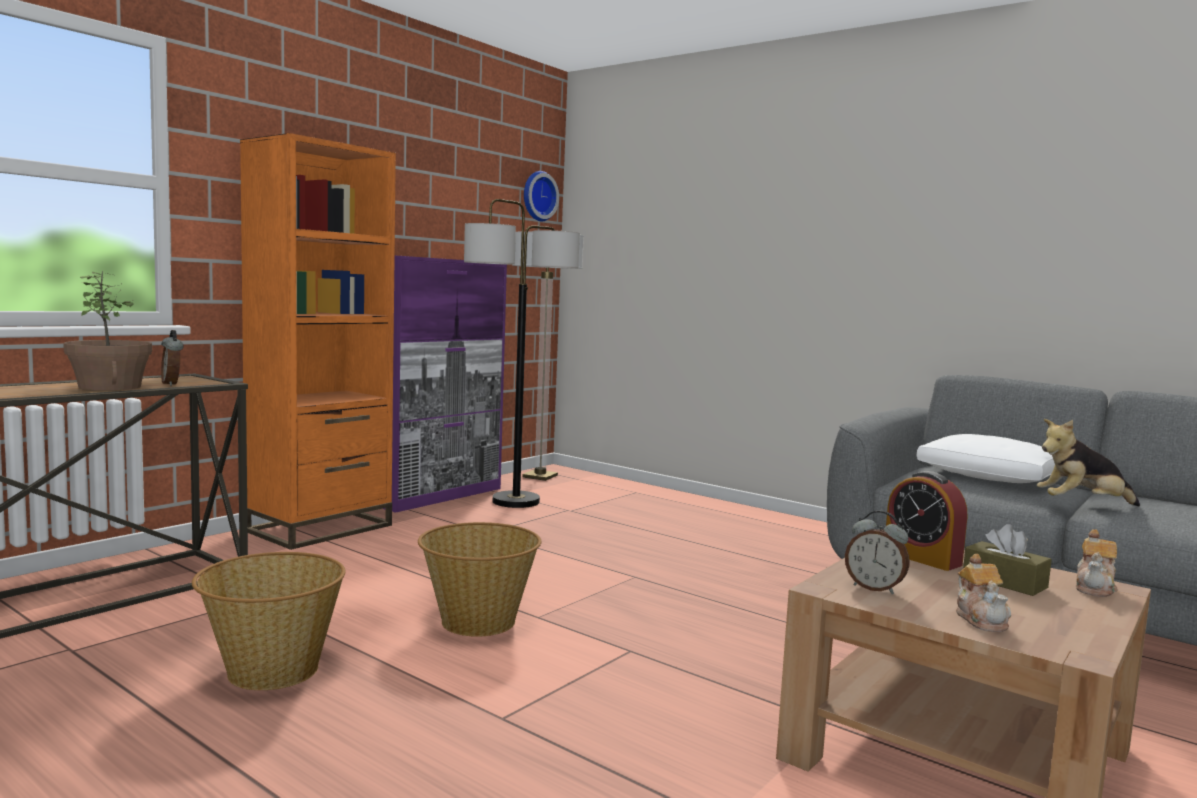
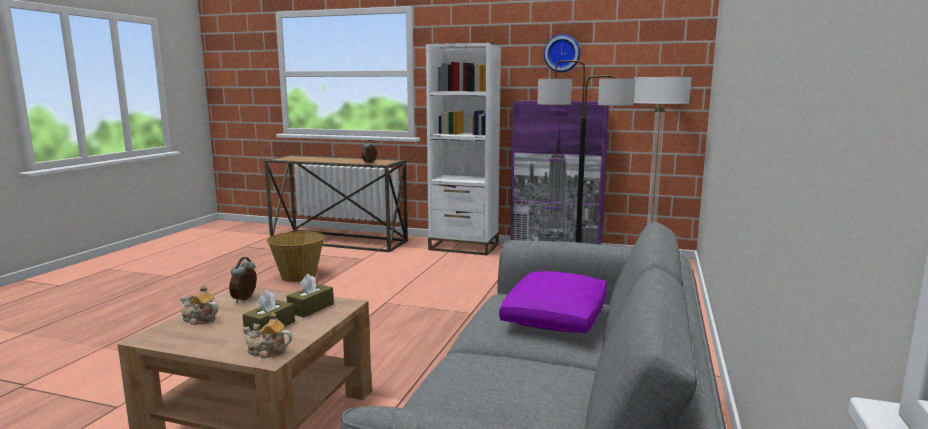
camera: 70 degrees right, 5 degrees up
(111, 387) = (348, 161): potted plant -> none
(320, 528) = (463, 247): orange bookcase -> white bookcase
(478, 622) = (369, 293): basket -> none
(537, 196) = (679, 46): wall clock -> wall clock (562, 53)
(922, 558) = (311, 308): alarm clock -> brown tissue box
(981, 619) = (199, 320): teapot -> teapot turned 45 degrees clockwise
(990, 477) = (555, 318): white pillow -> purple pillow
(1082, 505) = (478, 348): plush toy -> none

